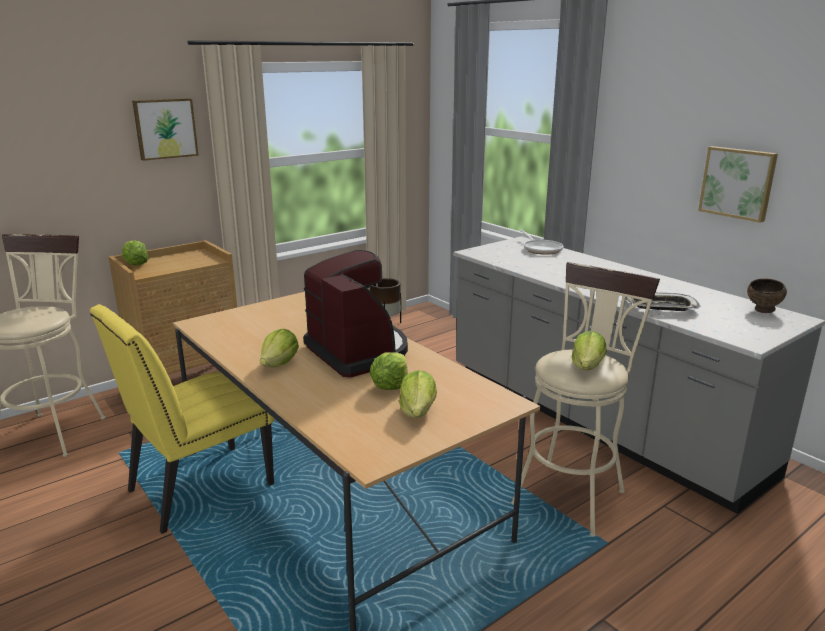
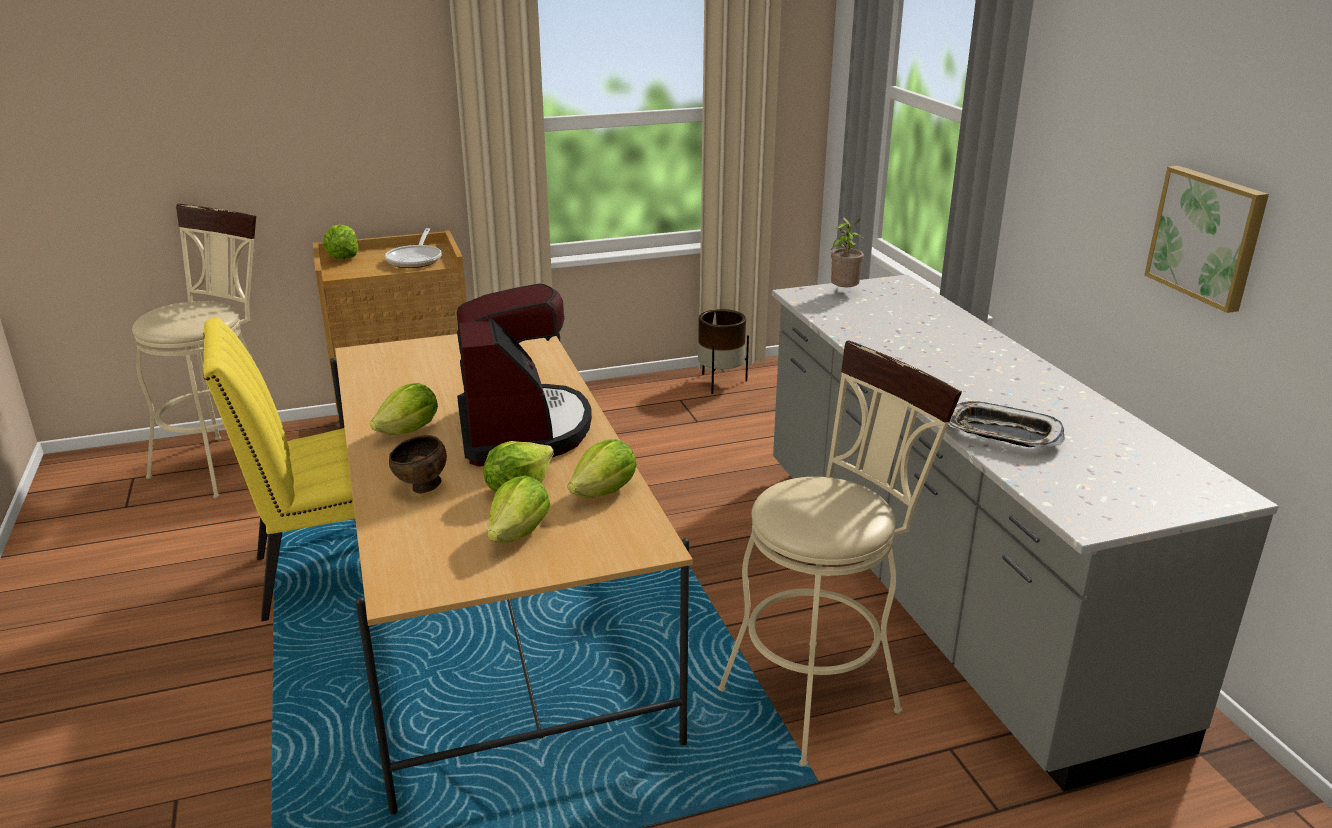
camera: 20 degrees right, 5 degrees up
(165, 128) = (396, 71): picture -> none
(497, 249) = (844, 293): none -> potted plant
(541, 249) = (914, 302): frying pan -> frying pan (416, 259)
(587, 366) = (825, 511): lettuce -> lettuce (605, 492)
(763, 311) = (1177, 470): brown bowl -> brown bowl (422, 488)

